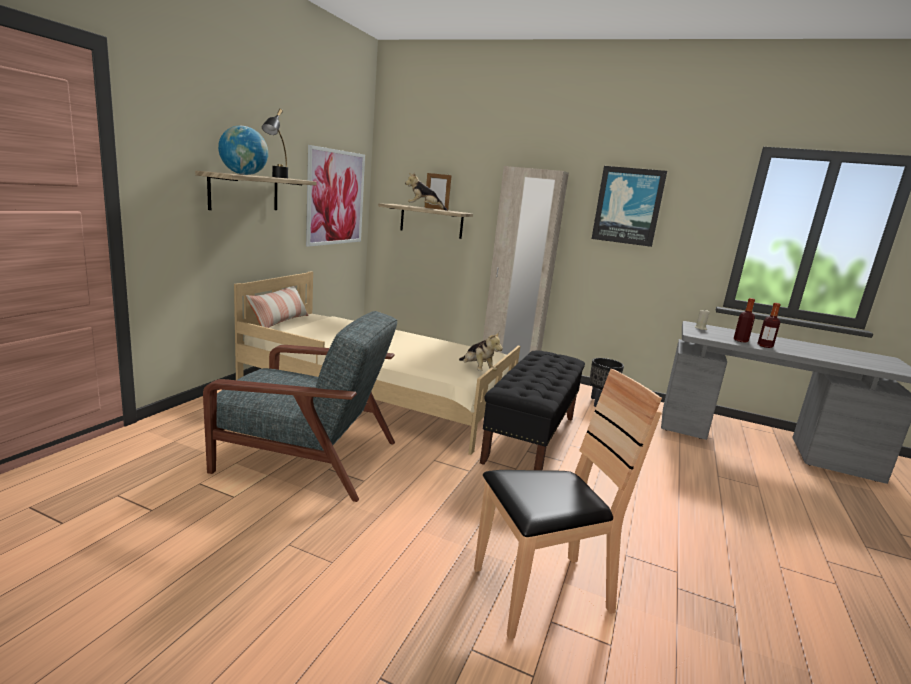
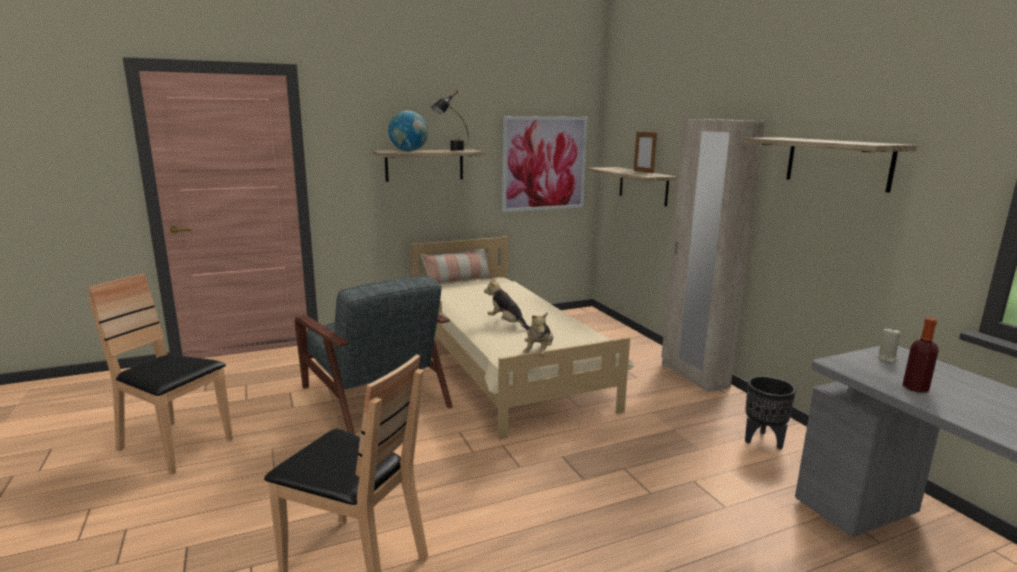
camera: 45 degrees right, 0 degrees up
(150, 600) = (174, 446): none -> brown chair
(424, 208) = (623, 172): plush toy -> plush toy (507, 323)
(531, 438) = (589, 447): black bench -> none
(628, 206) = (837, 163): picture -> shelf
(765, 346) = (947, 405): bottle -> none

